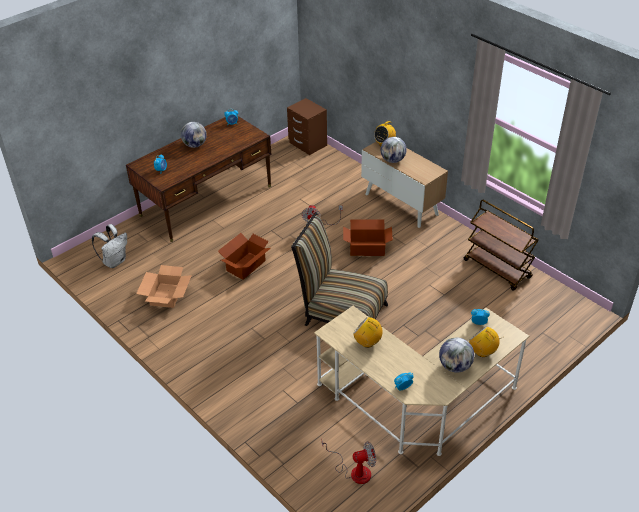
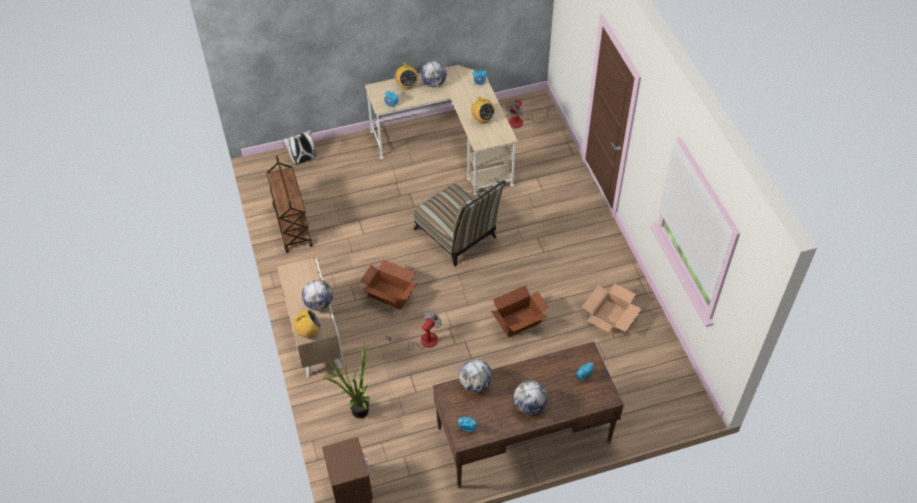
camera: 155 degrees left, 10 degrees up
(115, 261) = (653, 382): white backpack -> white backpack (302, 160)
(240, 144) = (475, 384): none -> globe
(334, 176) = (356, 411): none -> potted plant
(354, 471) = (521, 121): fan -> fan turned 75 degrees counterclockwise

